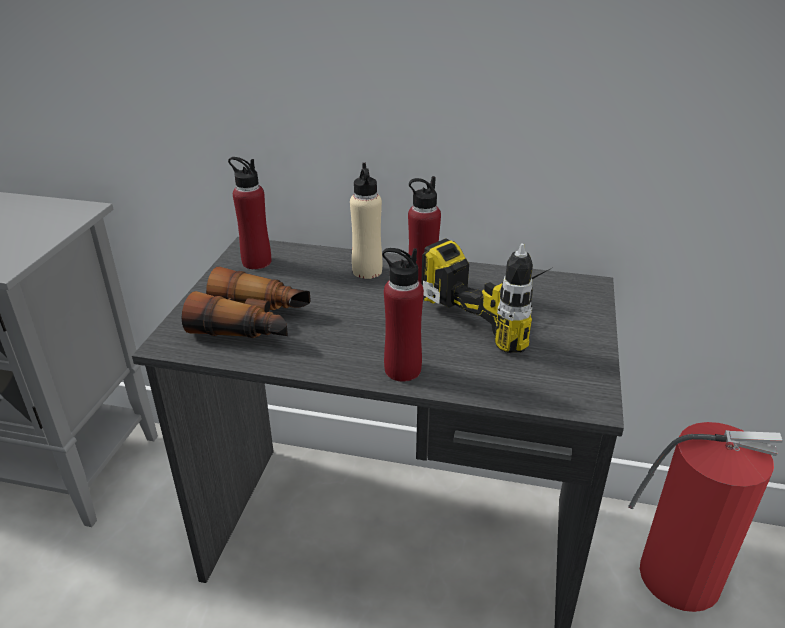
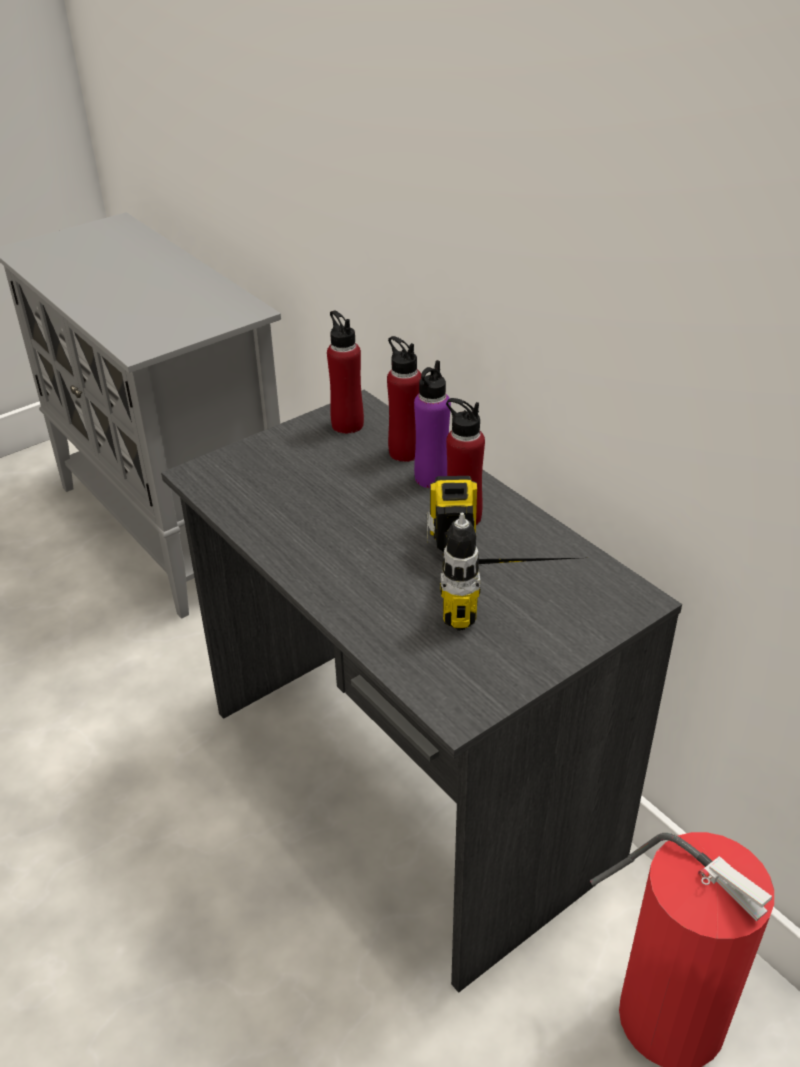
camera: 40 degrees right, 5 degrees up
(253, 323) = (275, 485): binoculars -> none
(367, 271) = (431, 478): beige bottle -> purple bottle
(402, 370) = (337, 590): red bottle -> red bottle (405, 452)

